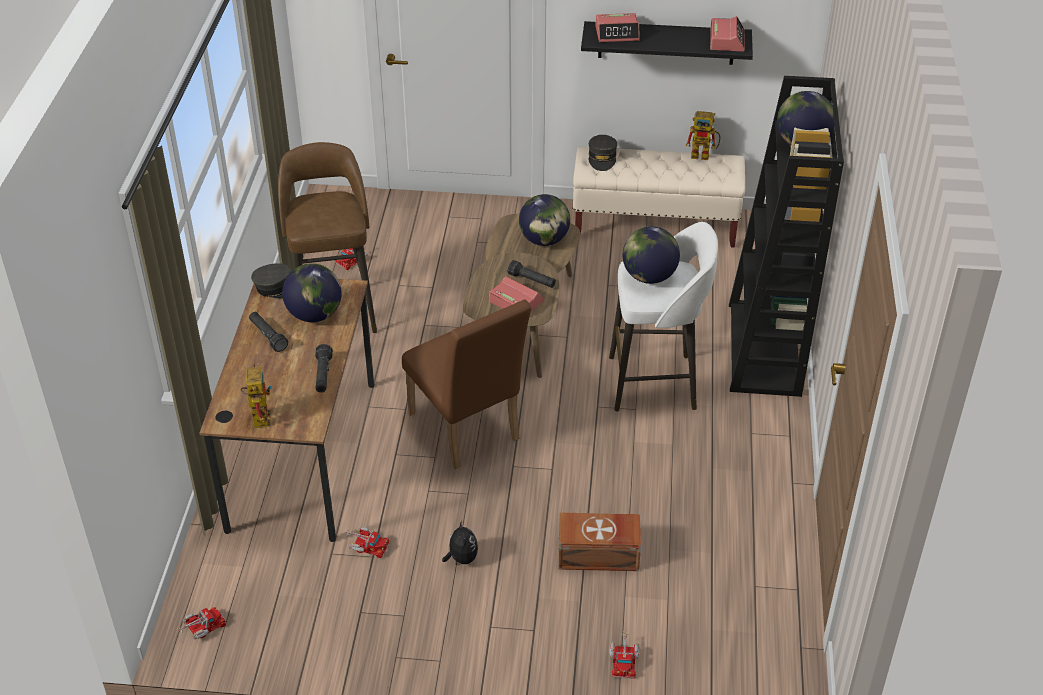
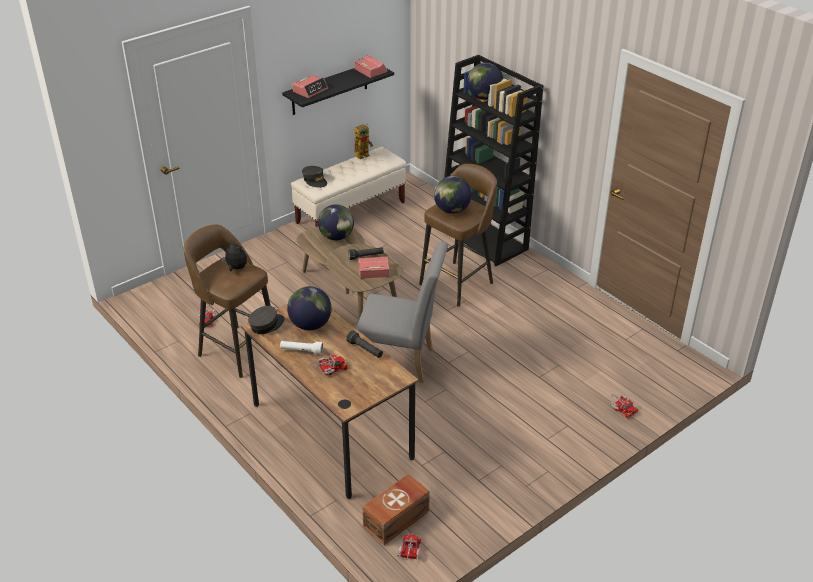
camera: 45 degrees left, 5 degrees down
(259, 415) = (363, 390): toy robot -> none
(268, 336) = (301, 351): black flashlight -> white flashlight
(366, 545) = (433, 448): toy truck -> toy truck (329, 369)
(461, 558) = (488, 419): plush toy -> plush toy (236, 268)
(467, 432) = (402, 362): brown chair -> grey chair
(599, 555) = (546, 373): brown storage box -> brown storage box (397, 519)
(656, 383) = (458, 283): white stool -> brown stool

